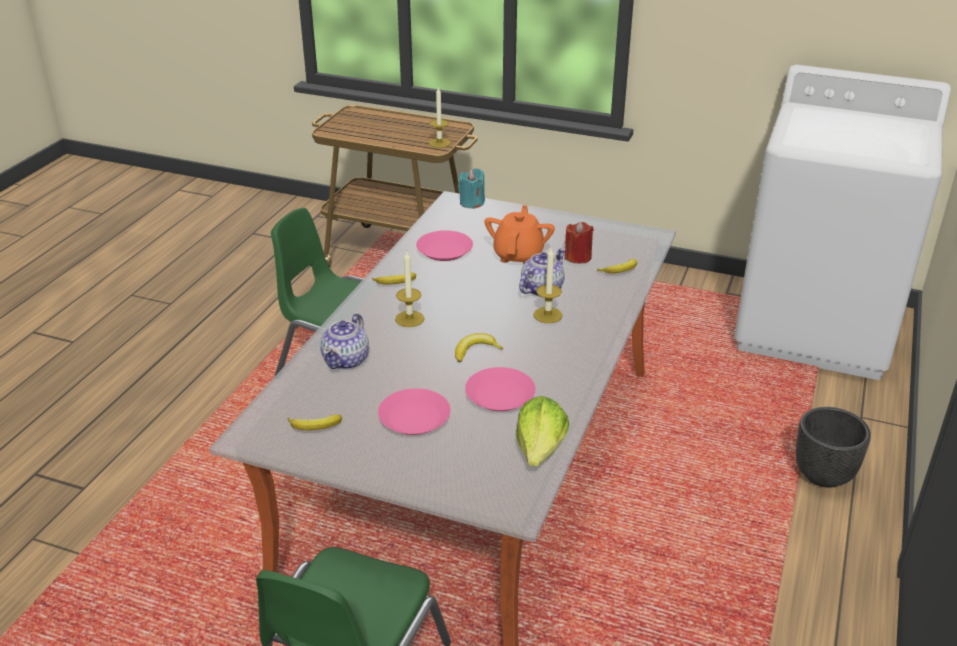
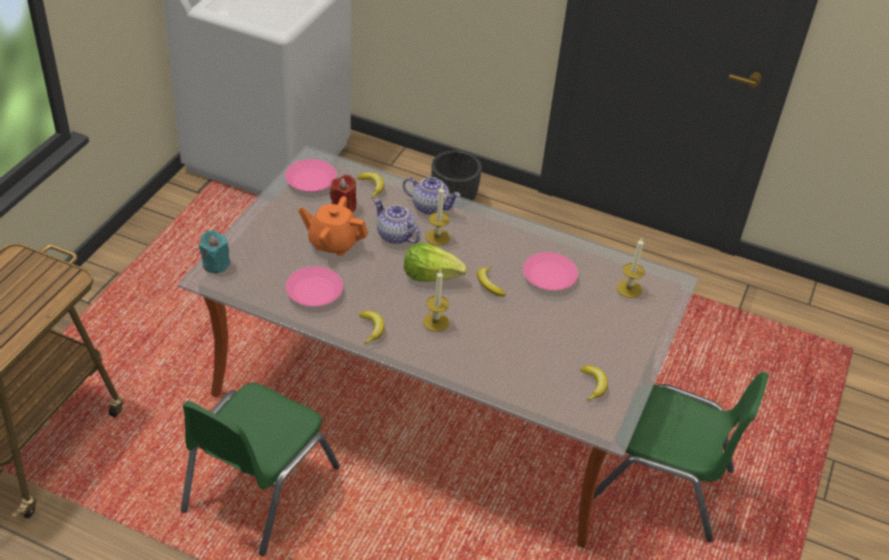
camera: 90 degrees left, 10 degrees up
(346, 360) = (499, 365): teapot -> teapot (430, 206)
(414, 417) = (578, 326): pink plate -> pink plate (310, 180)
(439, 143) = (54, 276): candle -> candle (629, 289)
(540, 449) = (612, 262): lettuce -> lettuce (431, 275)

